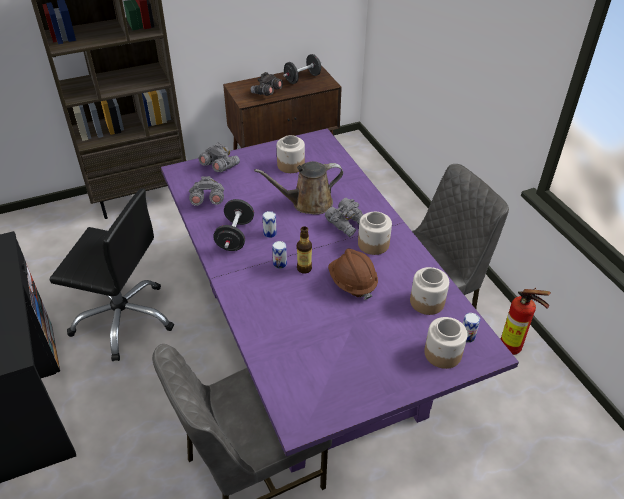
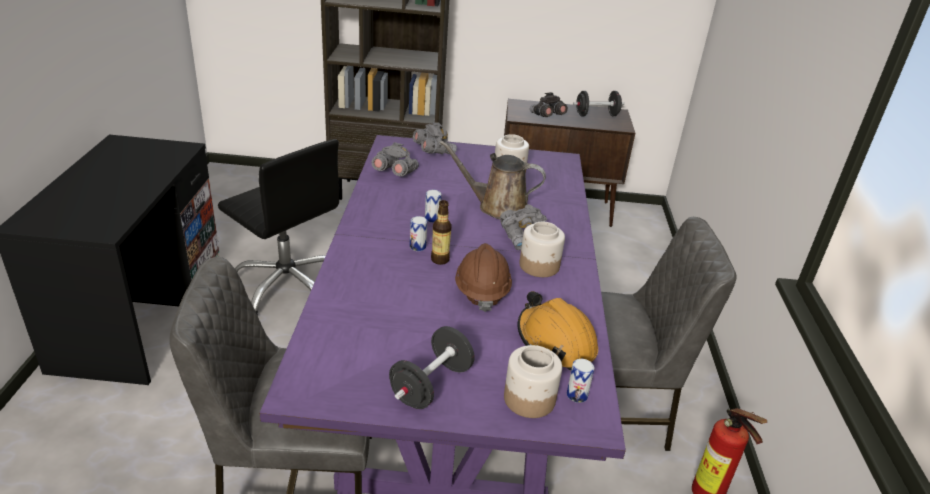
camera: 25 degrees right, 10 degrees down
(235, 236) = (394, 209): black dumbbell -> black dumbbell (431, 385)
(427, 302) = (555, 342): jar -> orange hard hat

